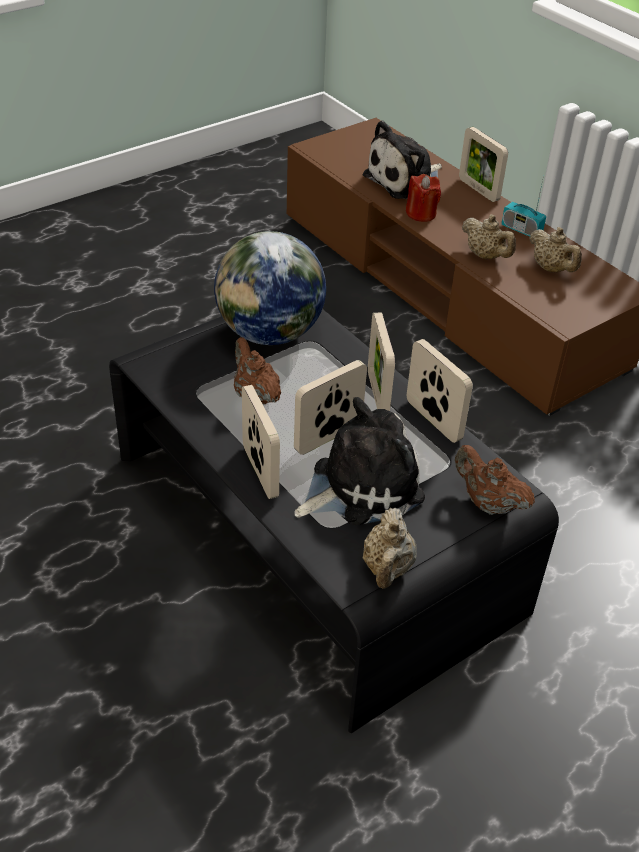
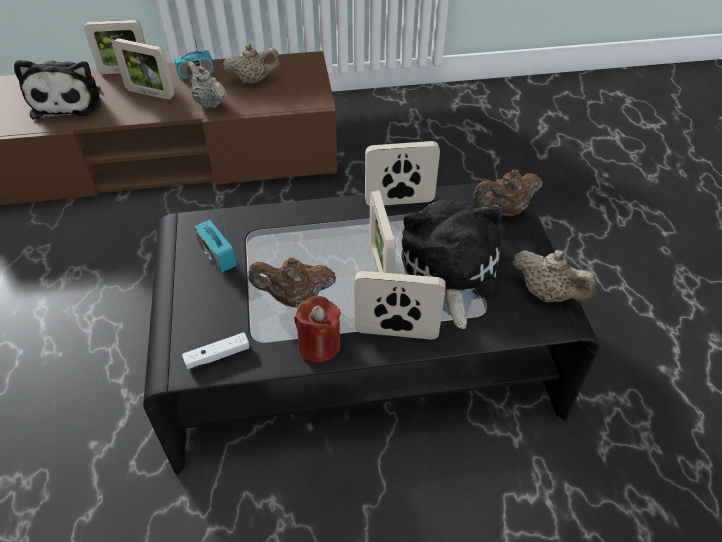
camera: 60 degrees left, 5 degrees up
(167, 376) = (217, 356): none -> white game controller
(270, 333) = (217, 256): globe -> radio
(377, 395) = (348, 220): picture frame -> picture frame (150, 93)
(421, 214) = (121, 111): red candle -> red candle (319, 345)
(485, 256) = (208, 103): beige teapot -> beige teapot turned 120 degrees counterclockwise

